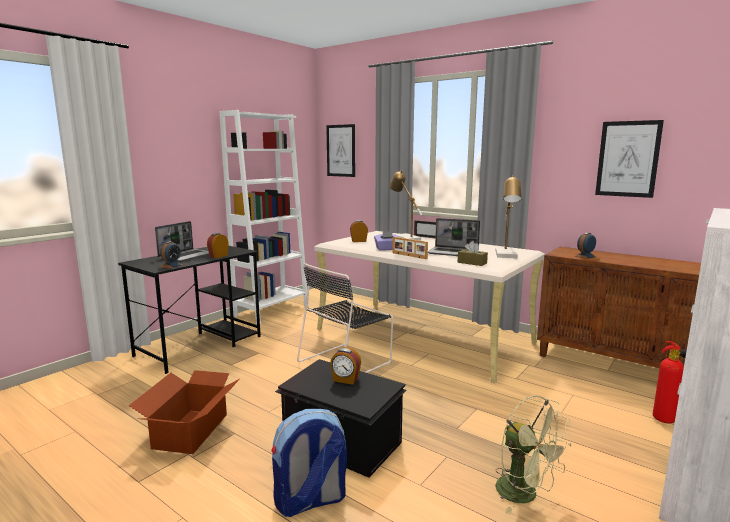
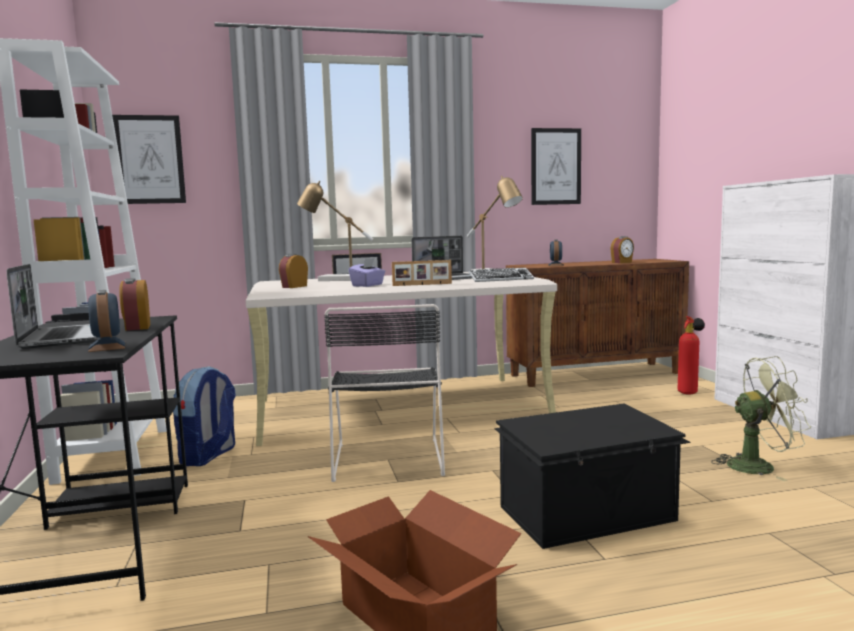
camera: 50 degrees left, 5 degrees down
(310, 501) = (702, 567): backpack -> backpack (208, 456)
(345, 380) = (579, 421): alarm clock -> alarm clock (622, 262)
(472, 263) = (501, 279): brown tissue box -> keyboard

